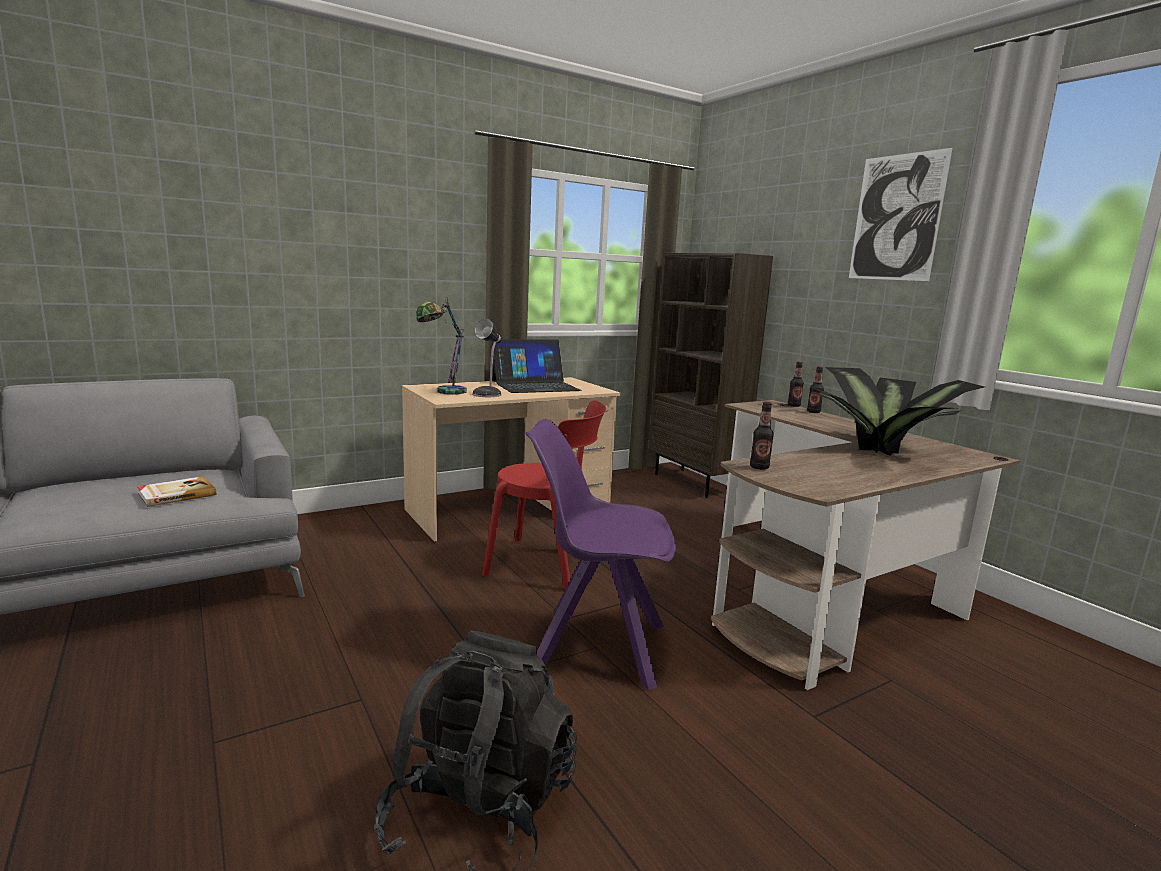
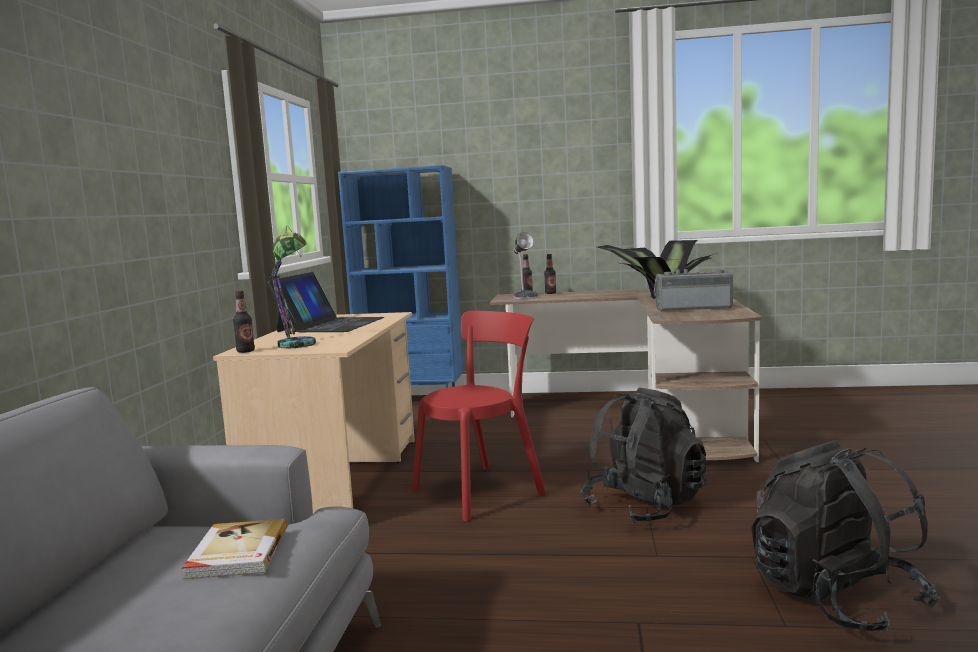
camera: 50 degrees left, 5 degrees down
(488, 394) = (337, 337): table lamp -> table lamp (525, 297)
(595, 646) = (644, 506): purple chair -> black backpack
(695, 483) = (413, 401): brown bookcase -> blue bookcase
(759, 467) = (678, 316): bottle -> bottle (245, 351)
(824, 468) = (693, 308): none -> radio
(896, 218) = (567, 130): picture -> none

